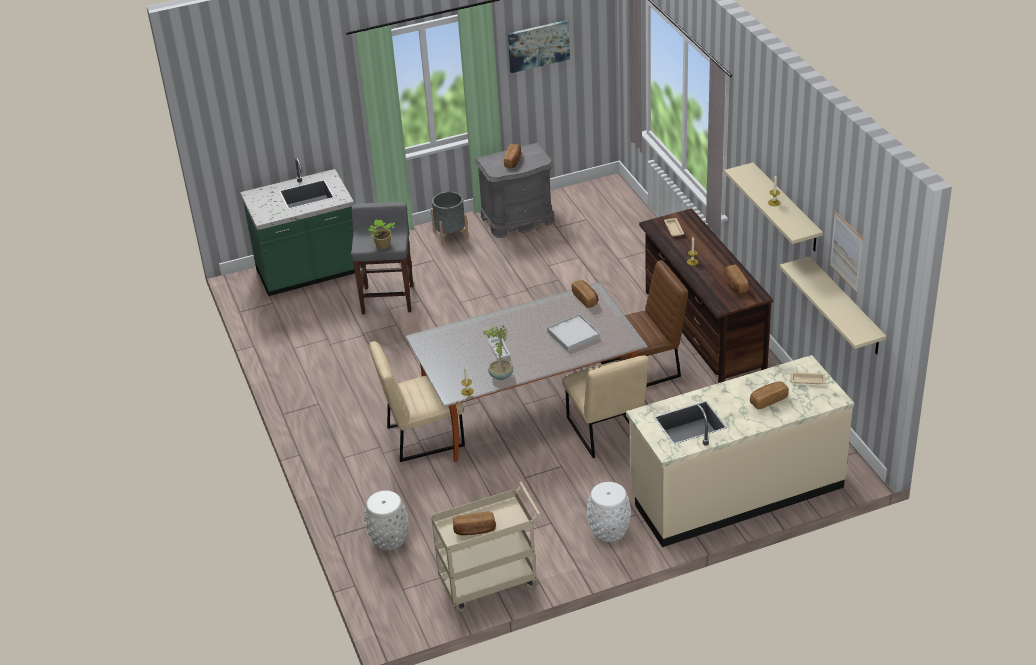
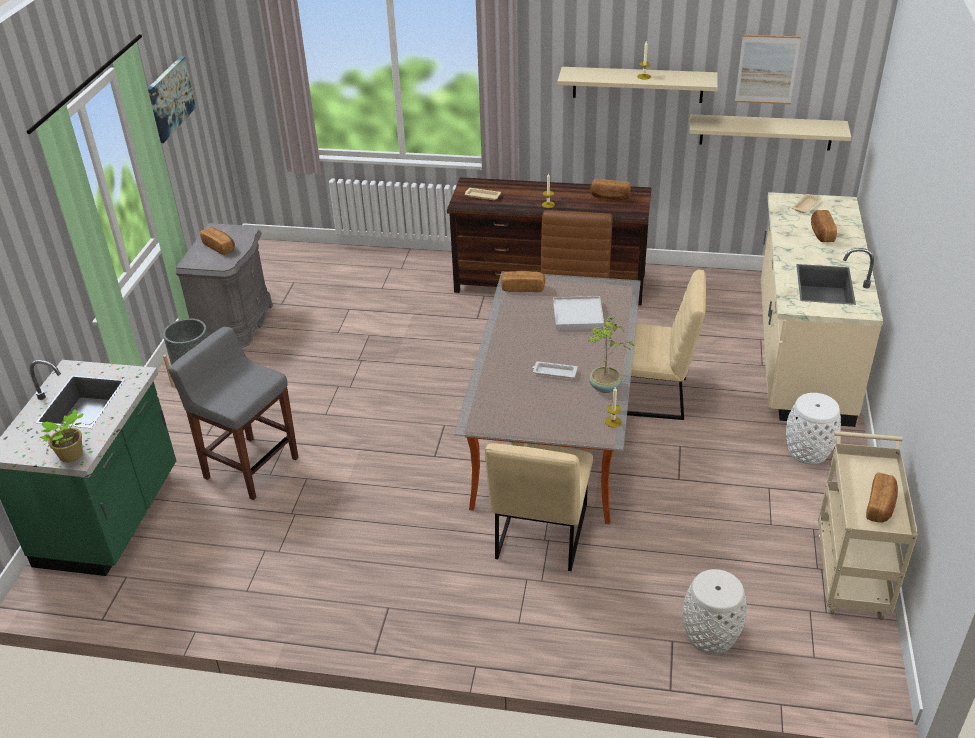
camera: 60 degrees left, 0 degrees up
(382, 246) = (255, 388): potted plant -> potted plant (72, 456)

